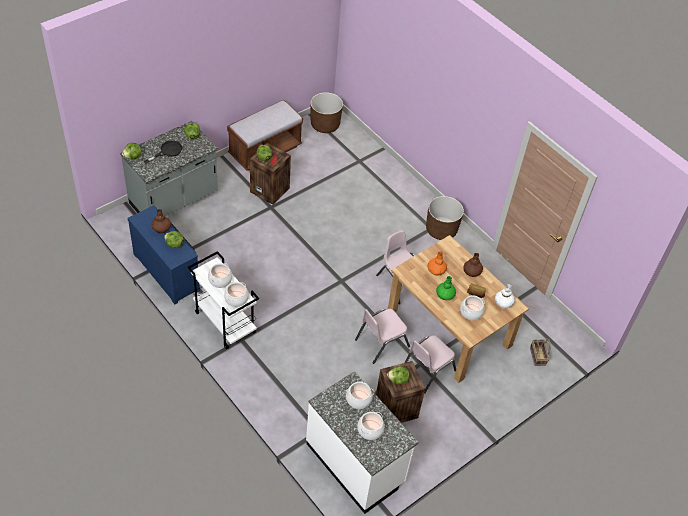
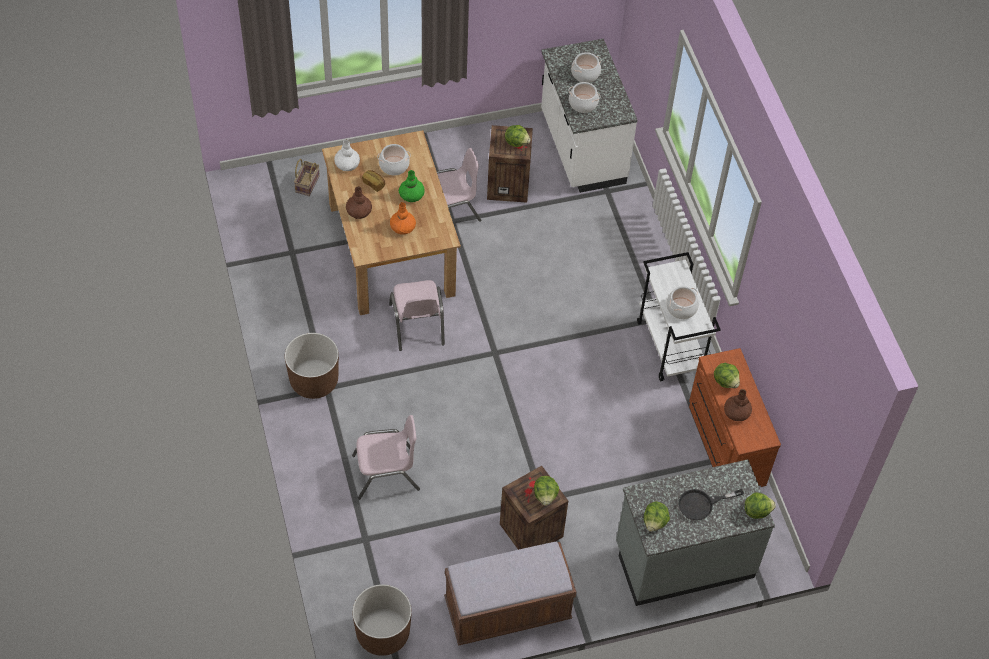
camera: 155 degrees left, 5 degrees up
(168, 271) = (724, 443): blue dresser -> brown dresser
(236, 299) = (669, 278): cooking pot -> none
(381, 342) = (485, 259): pink chair -> pink chair (386, 473)

